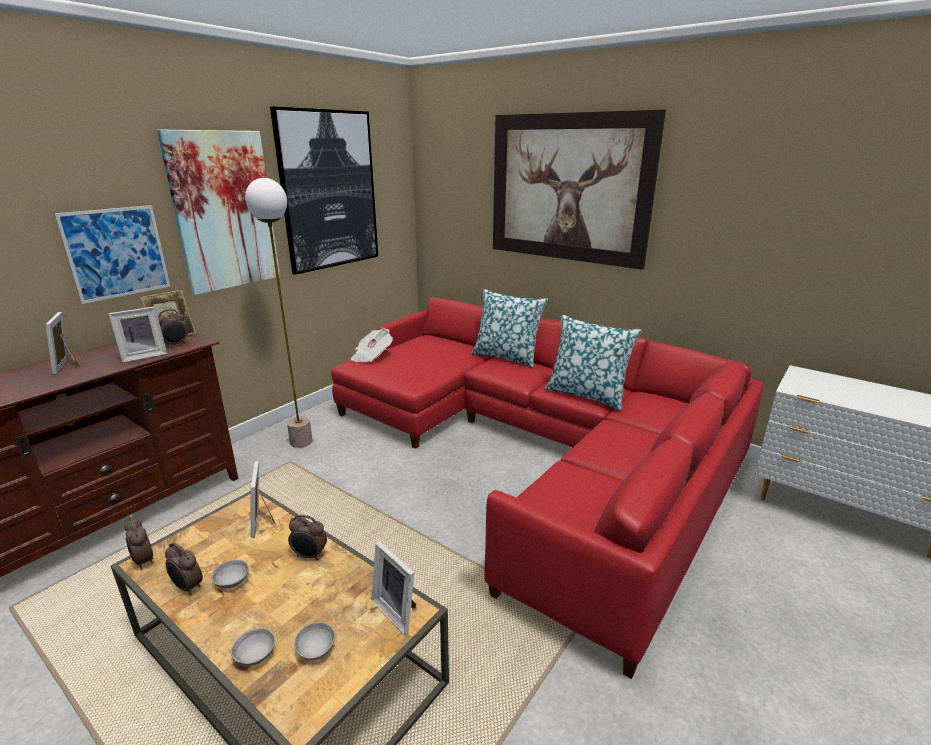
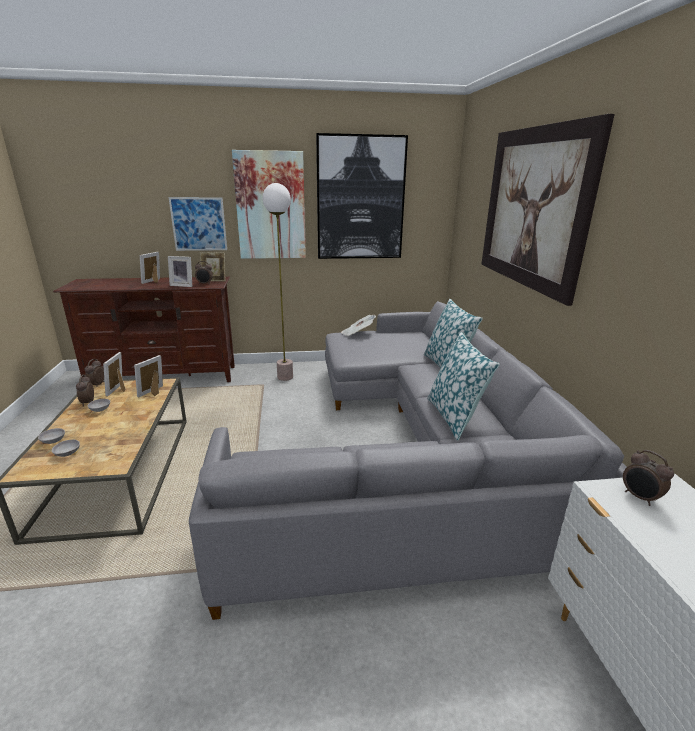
camera: 45 degrees right, 0 degrees up
(309, 556) = (137, 417): alarm clock -> alarm clock (639, 497)
(398, 610) = (114, 461): picture frame -> picture frame (119, 390)
(534, 449) = (413, 451): red sofa -> grey sofa

